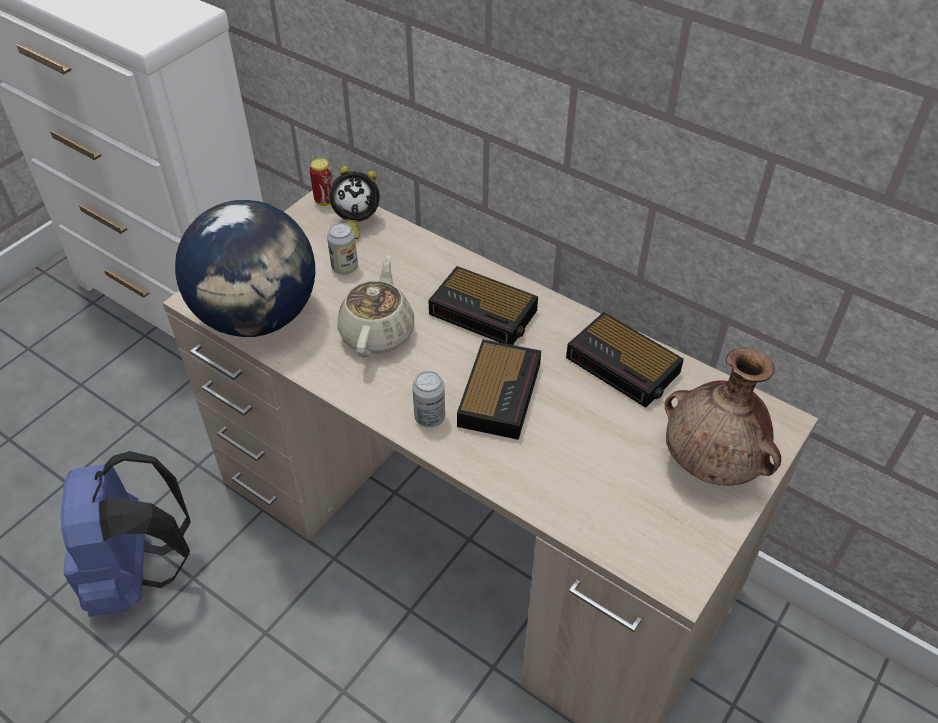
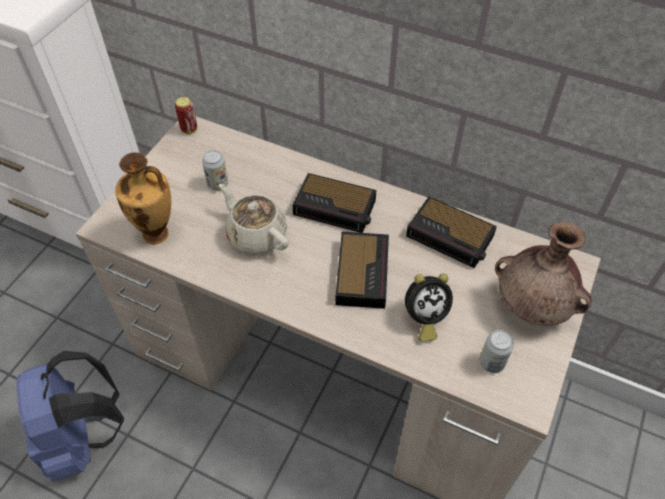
camera: 10 degrees left, 5 degrees up
(258, 316) = (157, 235): globe -> vase
(355, 223) = (218, 145): alarm clock -> alarm clock (423, 318)
(378, 332) = (256, 235): beige teapot -> beige teapot turned 45 degrees counterclockwise
(429, 417) = (312, 300): can -> can (491, 363)

